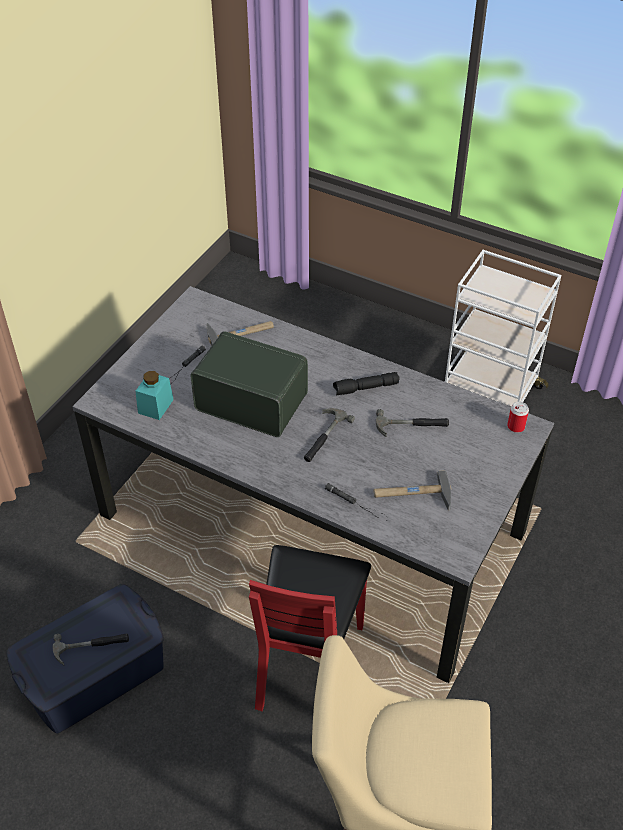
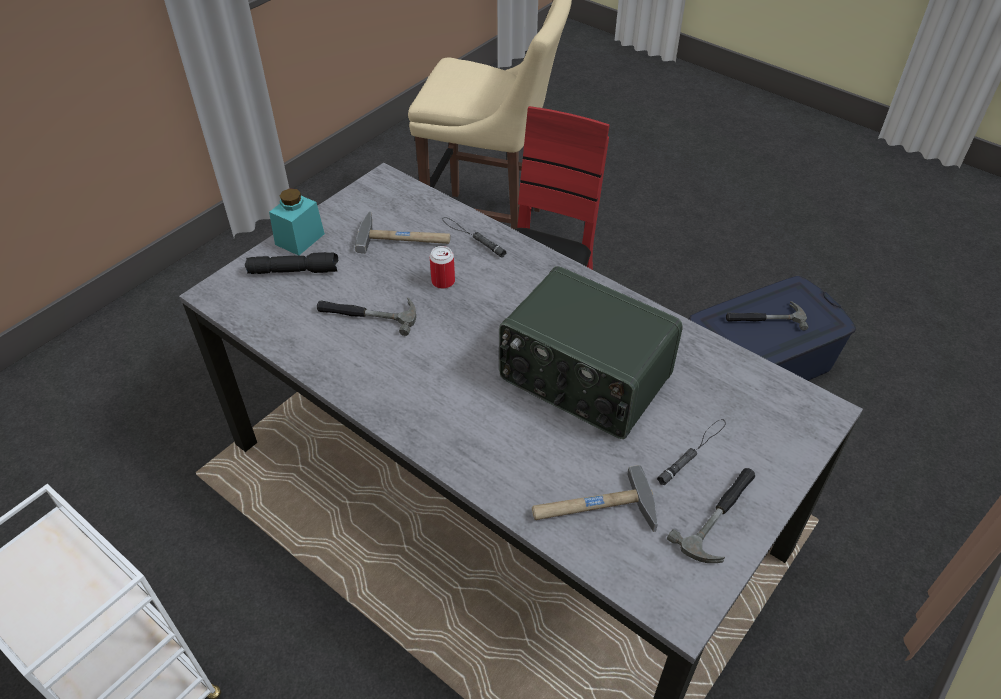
camera: 170 degrees left, 0 degrees up
(155, 406) = (731, 390): turquoise jar -> turquoise jar (300, 239)
(323, 437) = (491, 315): hammer -> hammer (721, 516)
(365, 388) = (409, 376): black flashlight -> black flashlight (294, 270)
(516, 426) = (232, 296): can -> can (443, 281)

